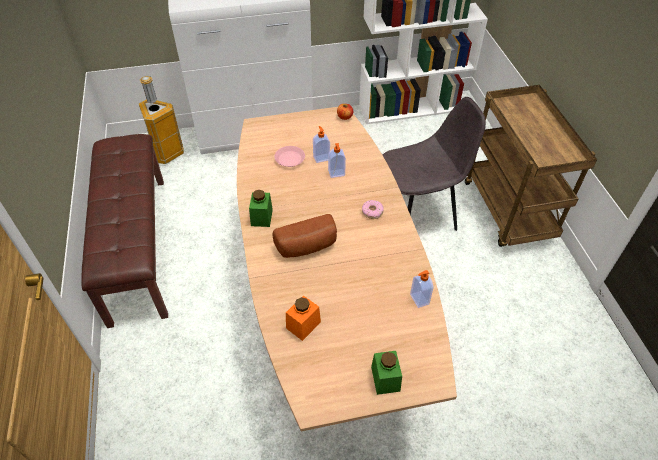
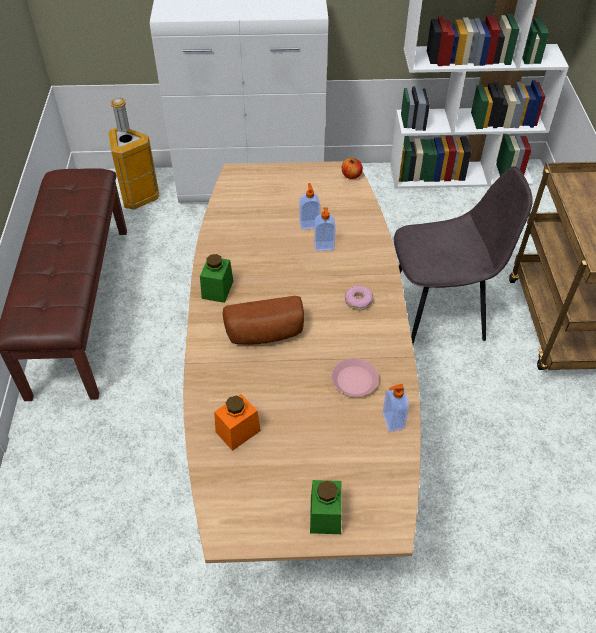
camera: 10 degrees right, 0 degrees up
(289, 159) = (269, 220): pink plate -> pink plate (354, 380)

